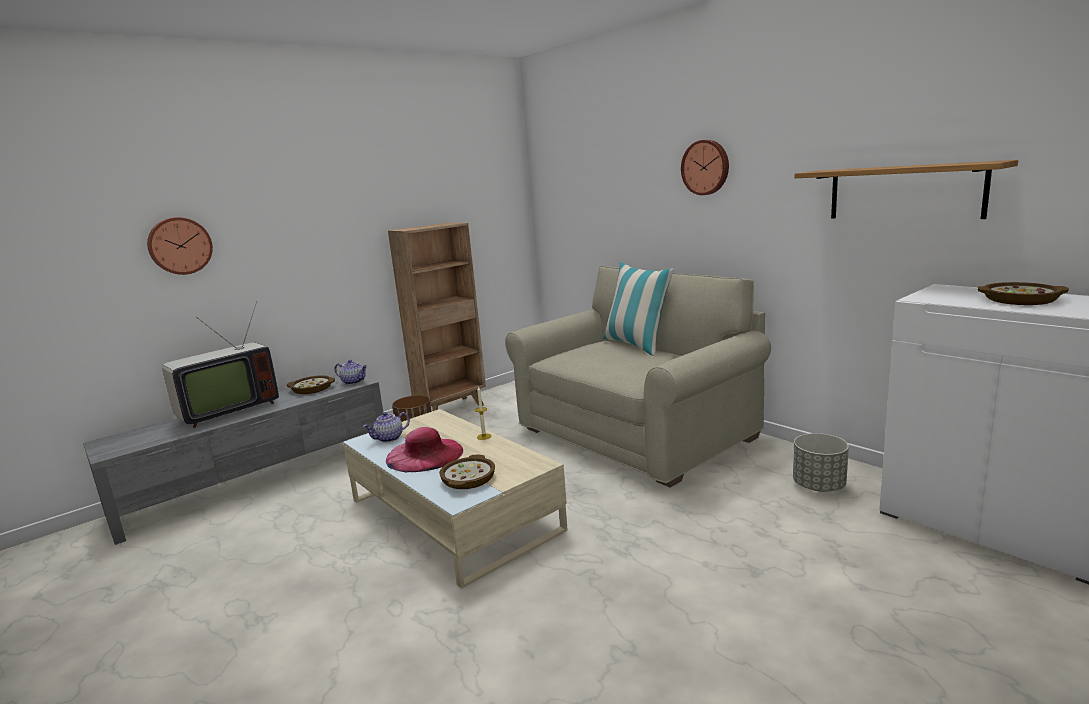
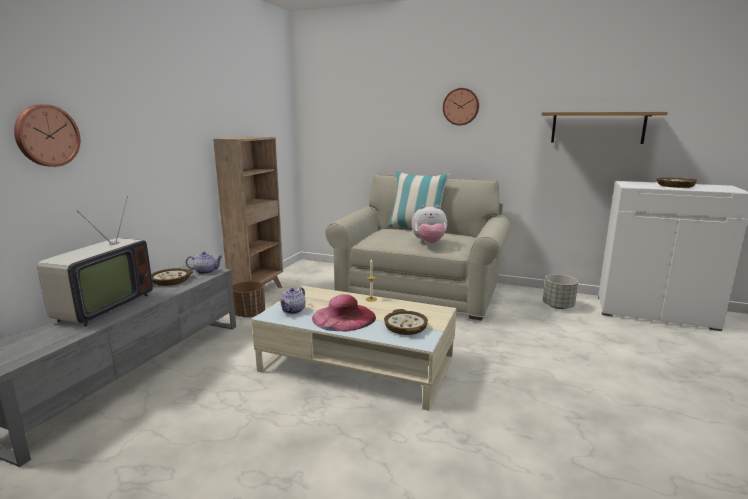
camera: 30 degrees left, 0 degrees up
(614, 369) = (429, 244): none -> plush toy

